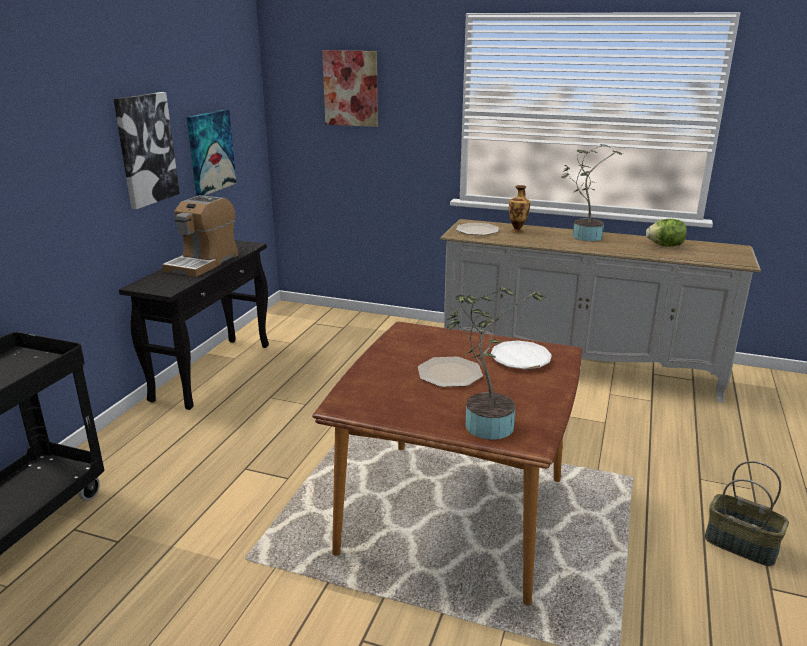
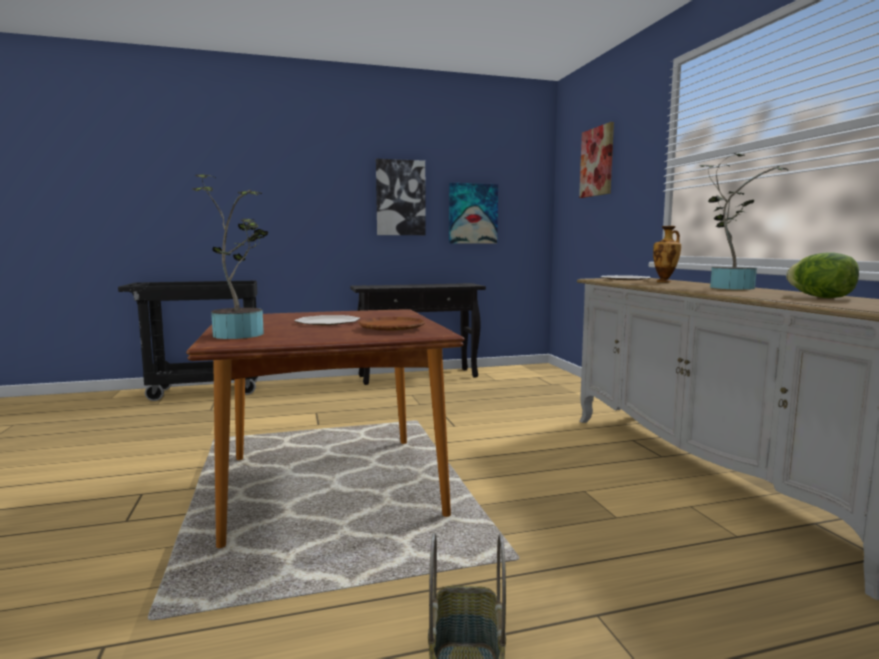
camera: 55 degrees right, 15 degrees down
(203, 263) = (421, 285): coffee machine -> none
(520, 359) = (391, 328): white plate -> brown plate

